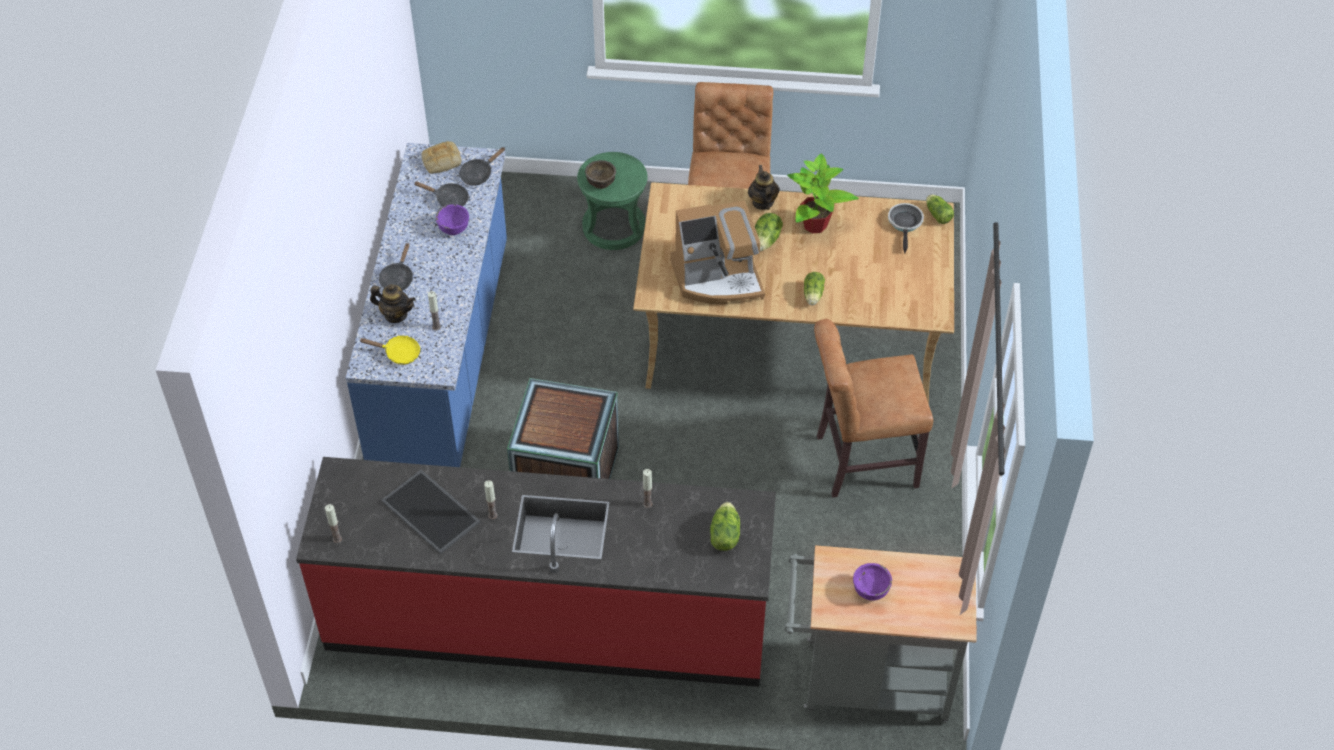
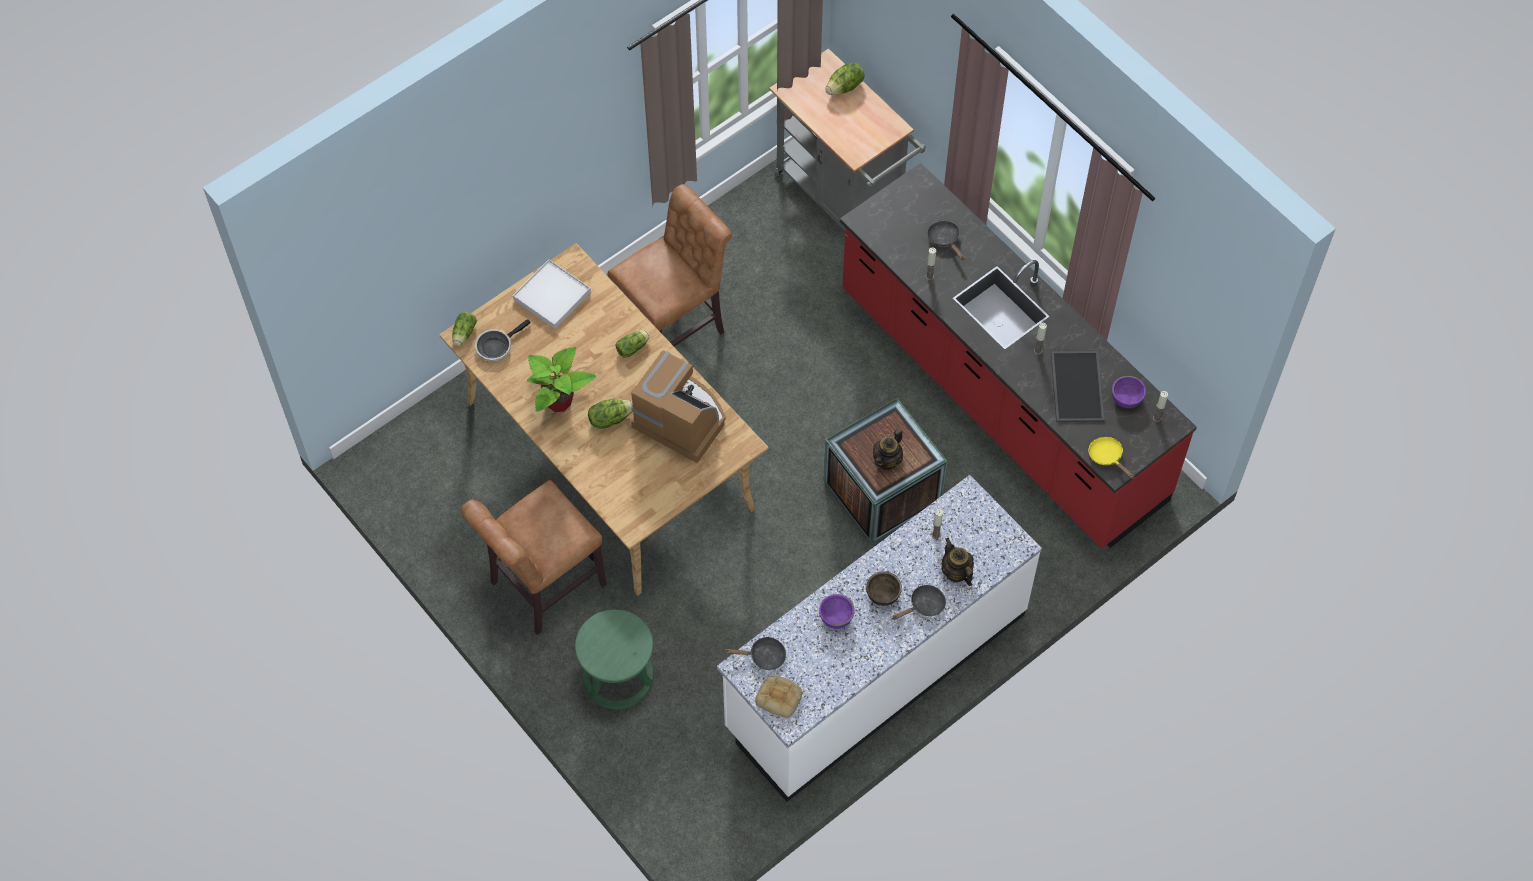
camera: 135 degrees left, 10 degrees up
(398, 353) = (985, 535): yellow frying pan -> yellow frying pan (1107, 457)
(444, 356) = (875, 670): blue counter -> white counter
(448, 199) = (812, 651): black frying pan -> black frying pan (945, 239)
(600, 182) = (630, 645): brown bowl -> brown bowl (883, 595)
(724, 535) = (904, 218): lettuce -> lettuce (845, 87)
(762, 202) = (571, 454): teapot -> teapot (887, 460)
(860, 461) = (675, 327): brown chair -> brown chair turned 75 degrees counterclockwise
(871, 590) = (853, 119): purple bowl -> purple bowl (1126, 398)
(916, 283) = (552, 295): none -> white tray

